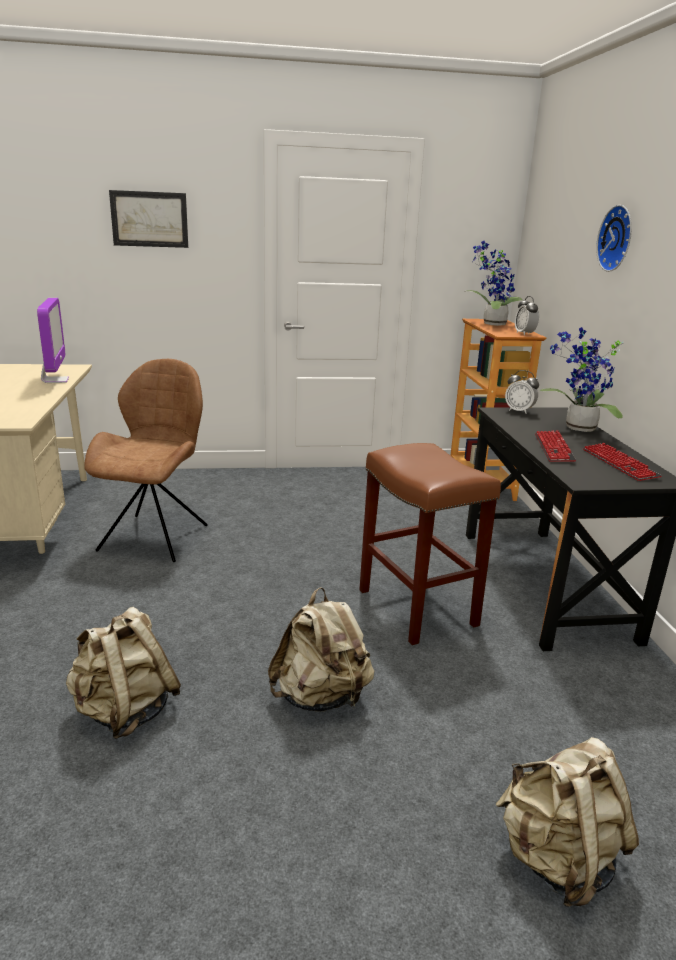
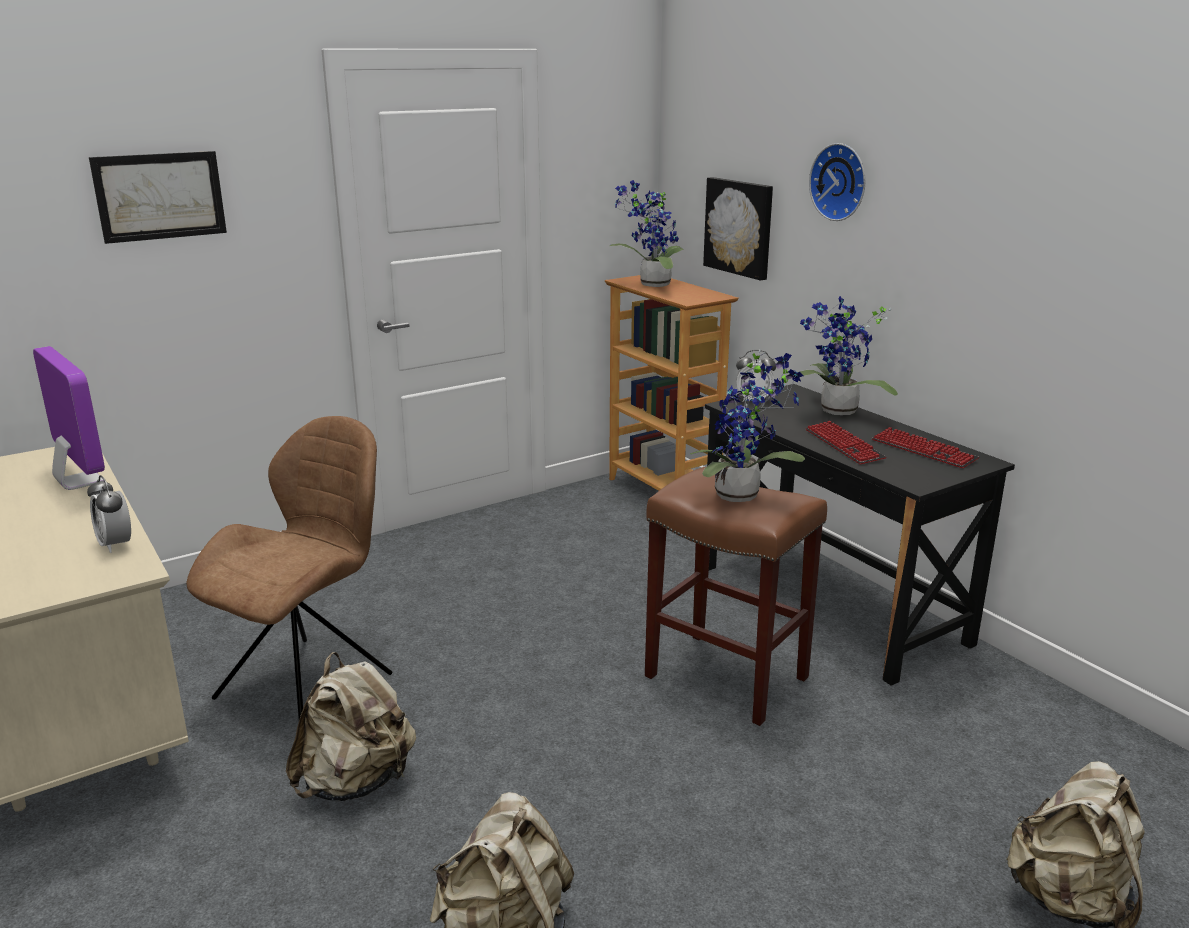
camera: 25 degrees left, 0 degrees up
(156, 536) = (309, 683): brown chair -> brown chair turned 45 degrees clockwise
(321, 697) = (718, 825): beige backpack -> beige backpack (356, 782)
(434, 463) = (743, 495): none -> potted plant
(524, 334) = (709, 296): alarm clock -> alarm clock (115, 544)
(556, 281) = (740, 227): none -> picture

